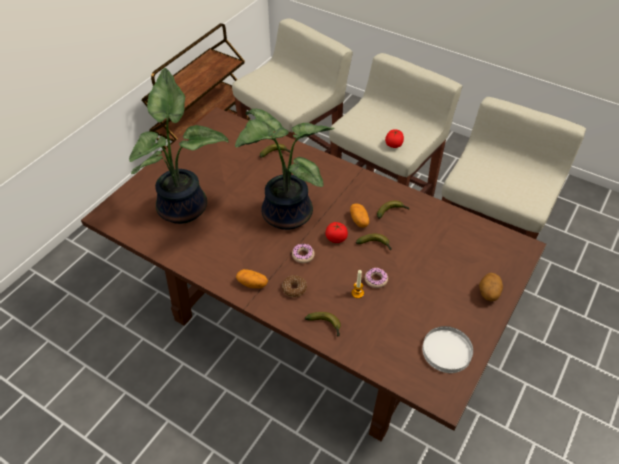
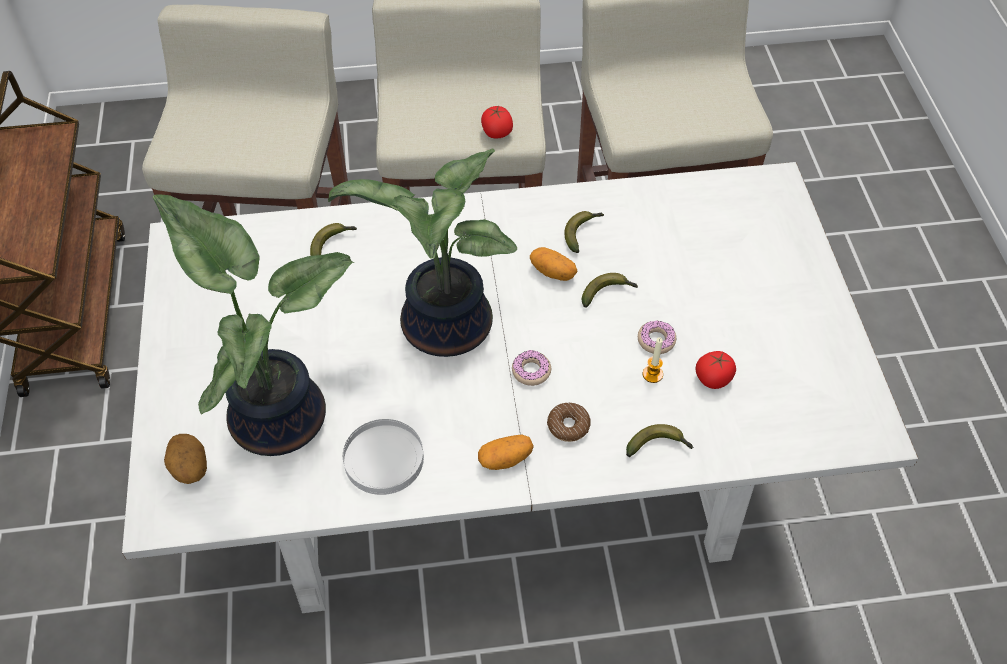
camera: 40 degrees left, 5 degrees up
(308, 323) = (500, 475): brown dining table -> white dining table
(336, 238) = (549, 317): tomato -> tomato (713, 378)
(446, 351) = (823, 374): white plate -> white plate (383, 459)
(488, 293) = (796, 269): potato -> potato (190, 469)

